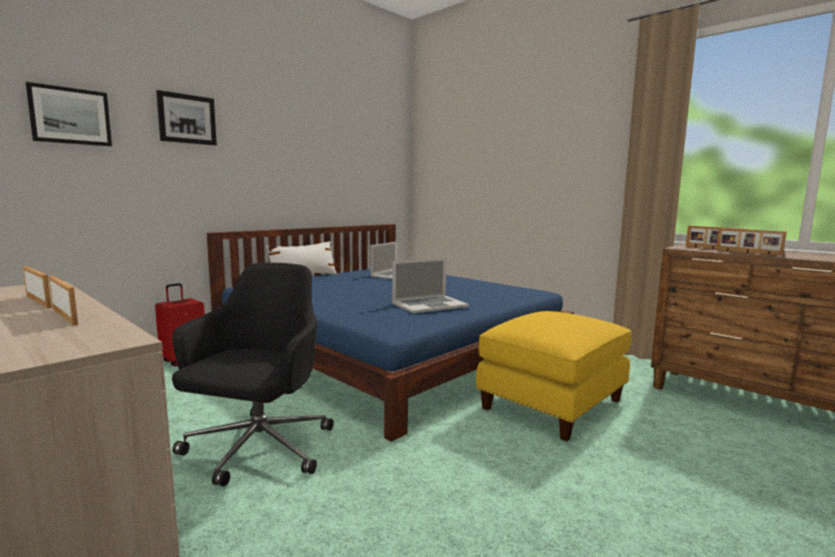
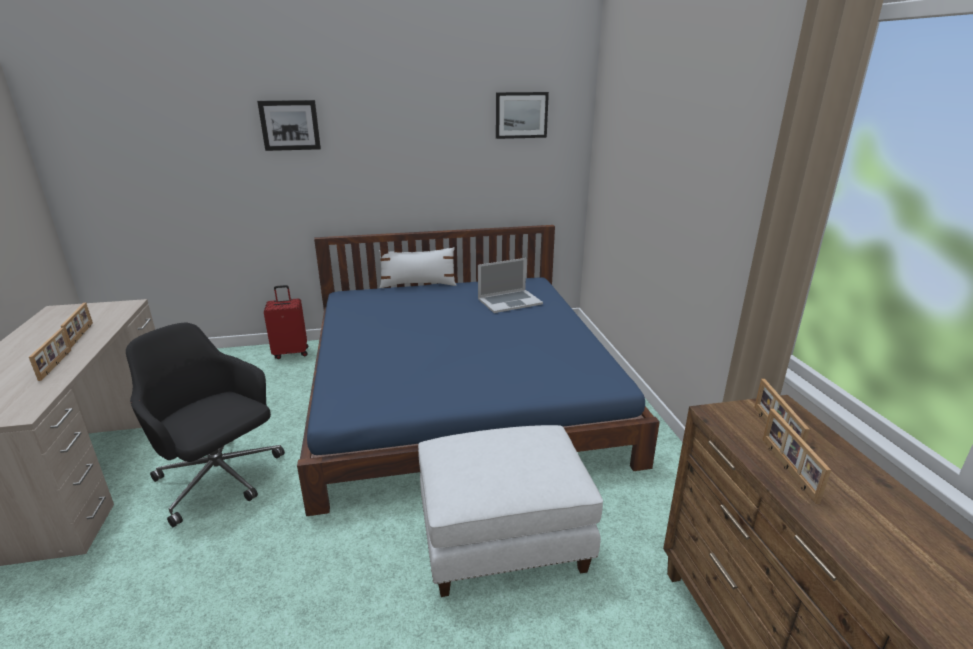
camera: 35 degrees right, 15 degrees up
(70, 116) = (187, 137): picture -> picture (521, 115)
(257, 450) = (220, 479): black office chair -> black office chair turned 105 degrees counterclockwise
(429, 304) = (435, 377): laptop -> none
(551, 403) = (503, 539): yellow ottoman -> white ottoman

